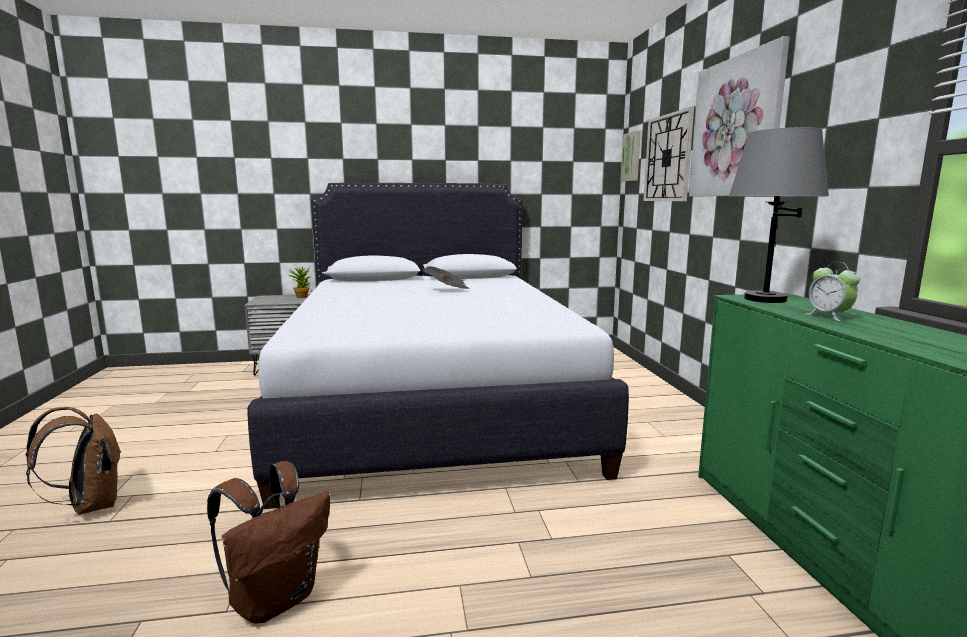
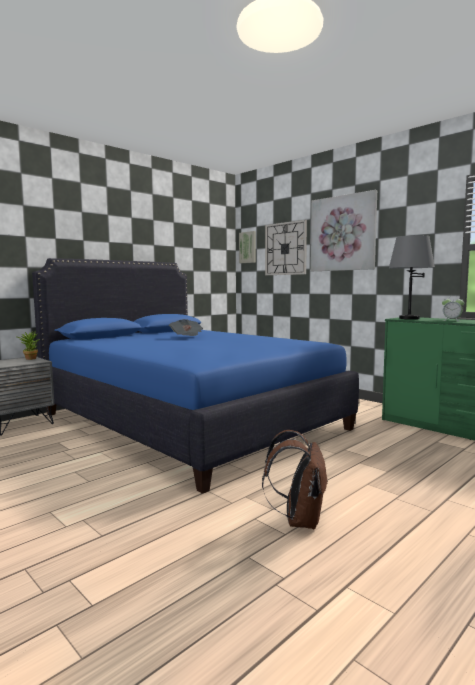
camera: 35 degrees left, 5 degrees down
(90, 505) = (60, 535): brown backpack -> none
(431, 402) = (189, 421): white bed -> blue bed

